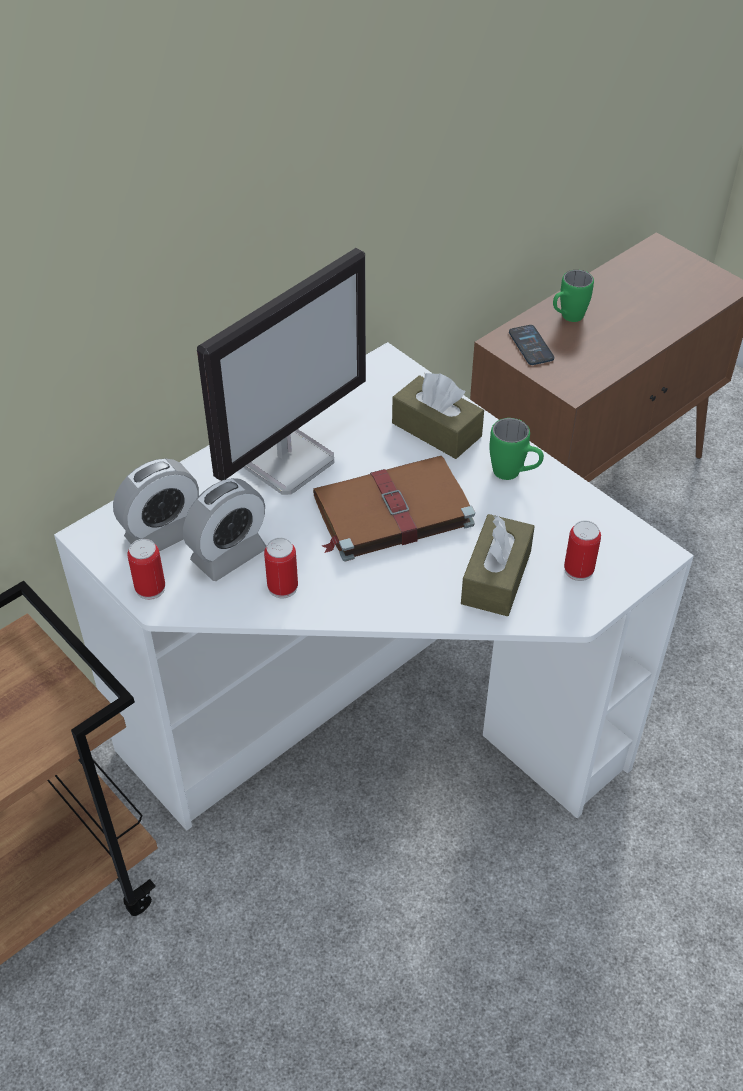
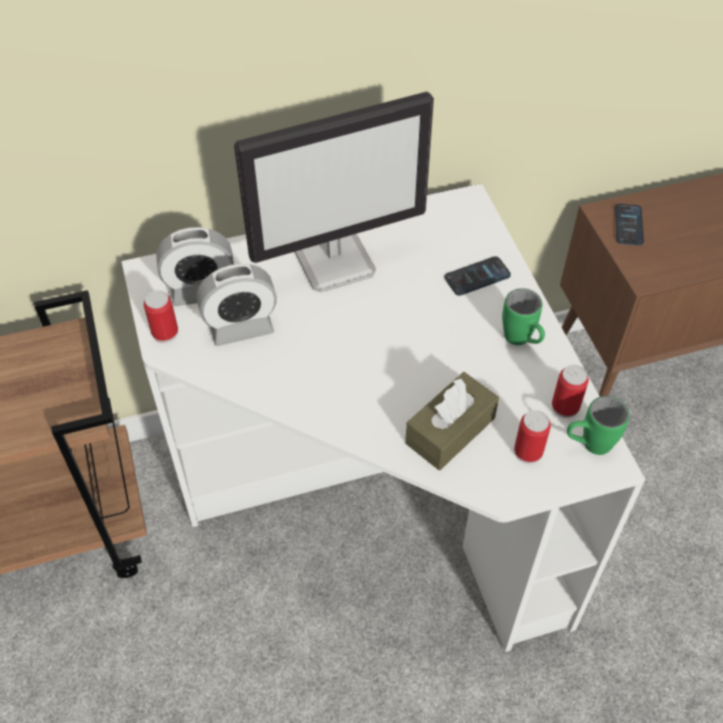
camera: 25 degrees right, 5 degrees up
(282, 587) = (267, 371): can -> can (565, 407)
(390, 512) = (394, 337): brown book -> none
(436, 430) = (477, 277): brown tissue box -> phone
(567, 318) = (677, 210): green mug -> green mug (588, 445)

